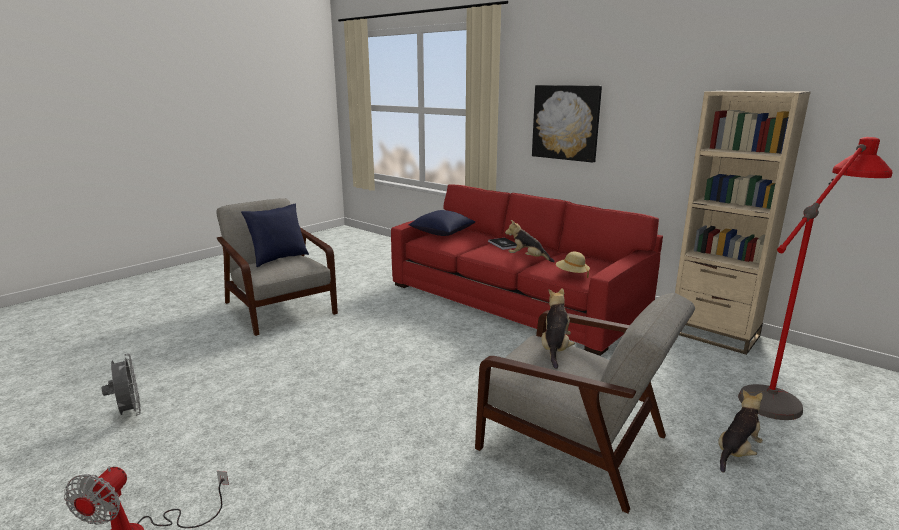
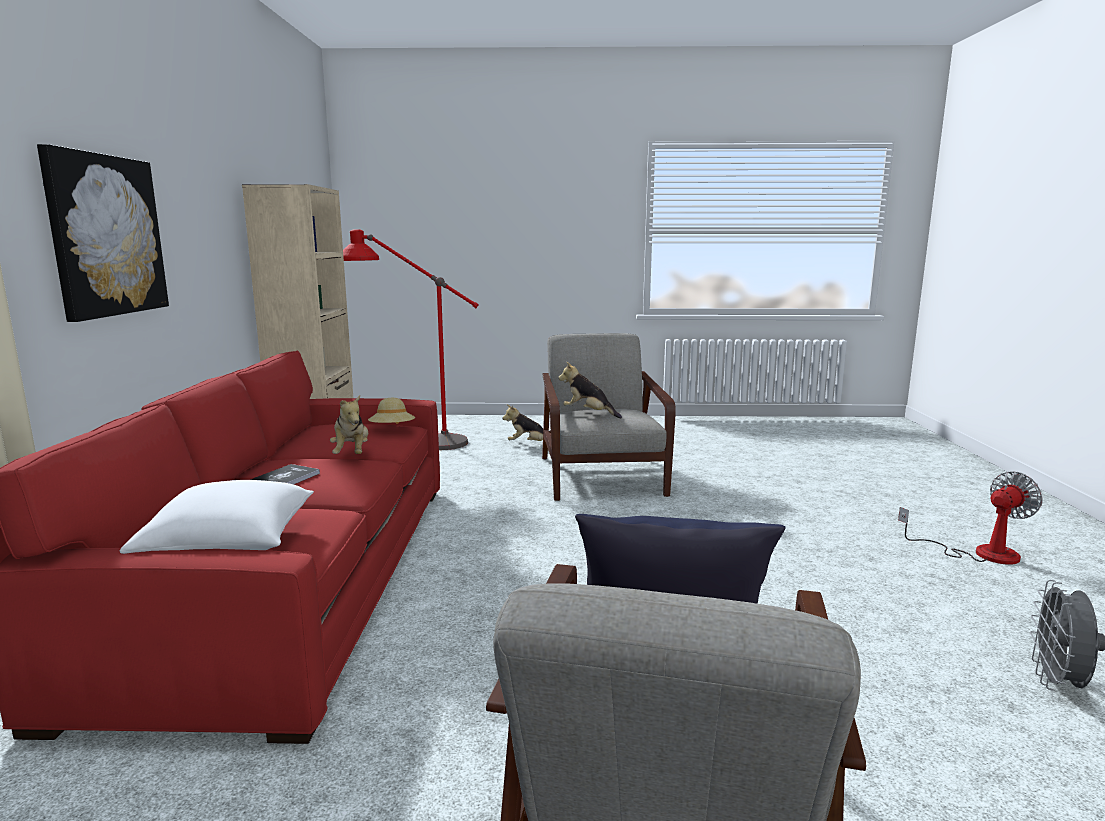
camera: 130 degrees left, 5 degrees down
(442, 233) = (231, 546): blue pillow -> white pillow
(555, 349) = (588, 413): plush toy -> plush toy turned 60 degrees clockwise

